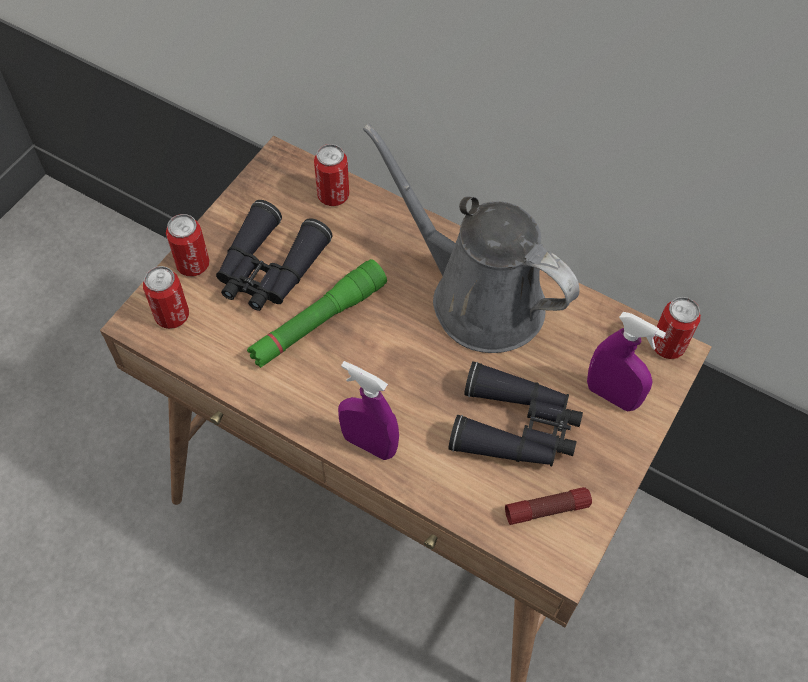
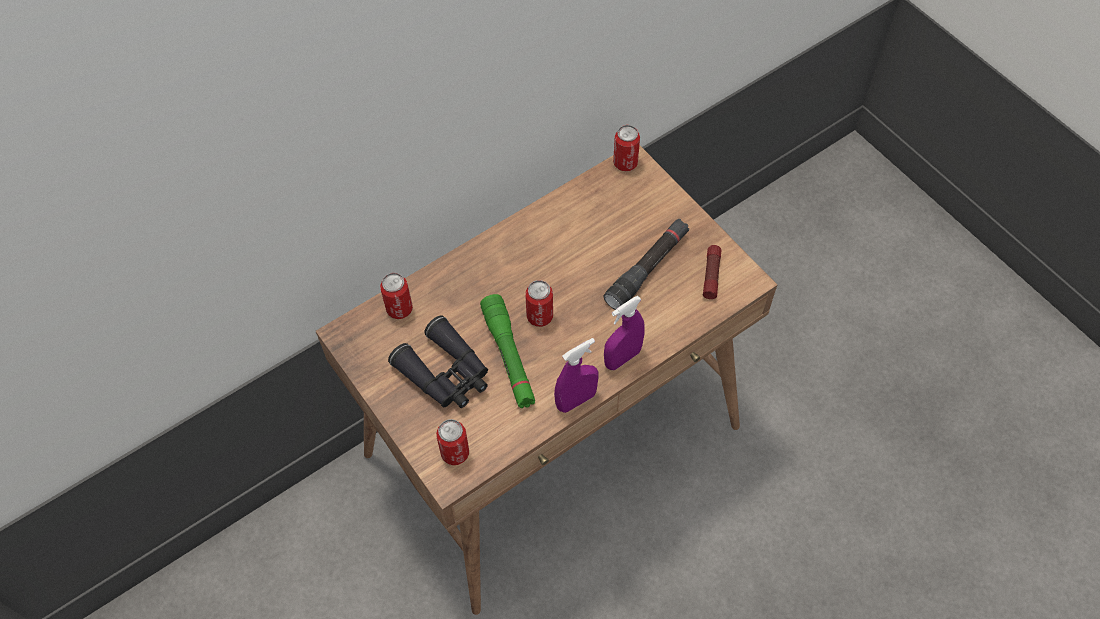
camera: 65 degrees left, 0 degrees up
(193, 264) = (414, 425): can -> can (540, 316)
(477, 297) = (537, 251): grey watering can -> none
(516, 427) = (647, 269): black binoculars -> black flashlight
(611, 395) = (647, 208): purple spray bottle -> purple spray bottle (576, 400)

